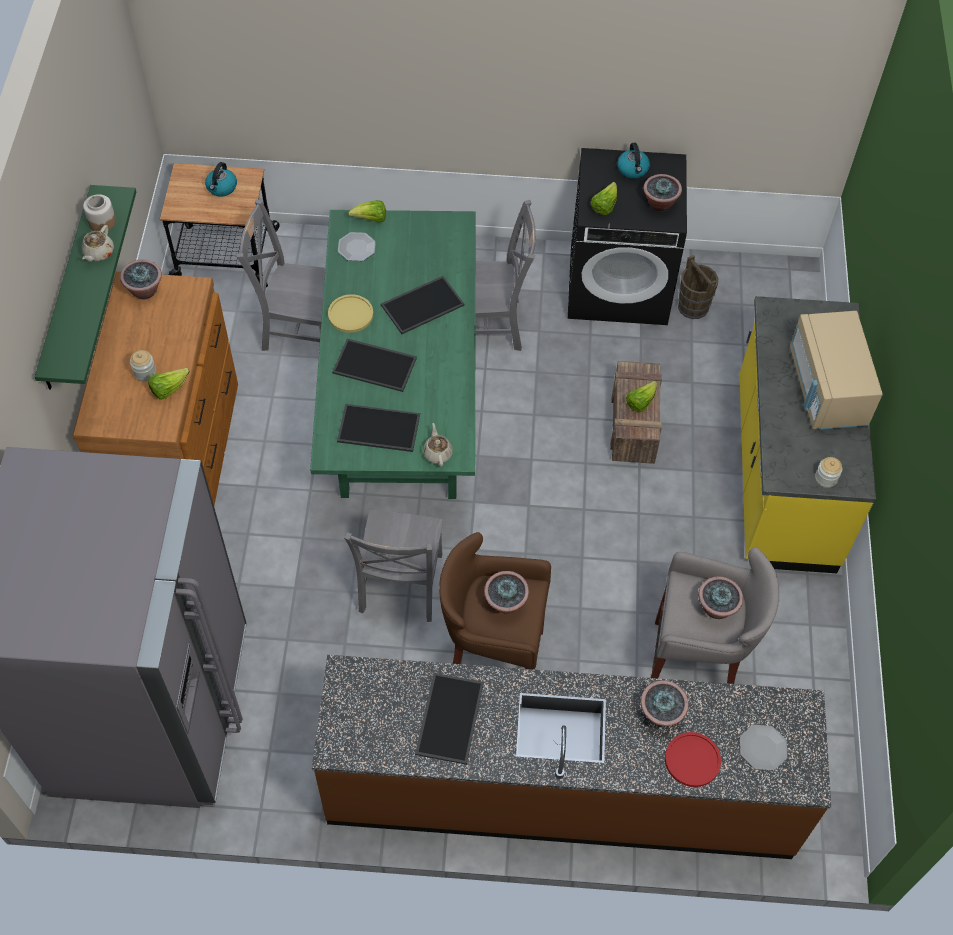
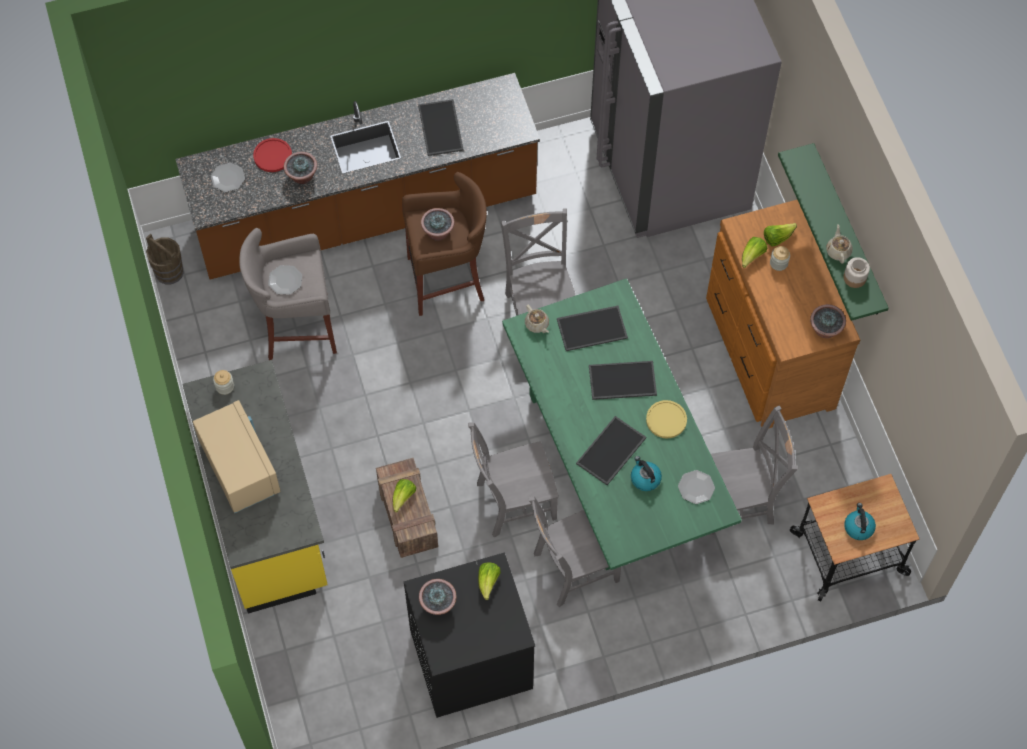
camera: 160 degrees right, 5 degrees up
(371, 219) = (699, 522): lettuce -> lettuce (777, 238)
(521, 401) = (512, 502): none -> grey chair
(633, 169) = (476, 636): kettle -> kettle (645, 478)
(693, 307) = (392, 661): brown bucket -> brown bucket (169, 272)
(716, 608) = (285, 280): potted plant -> plate

